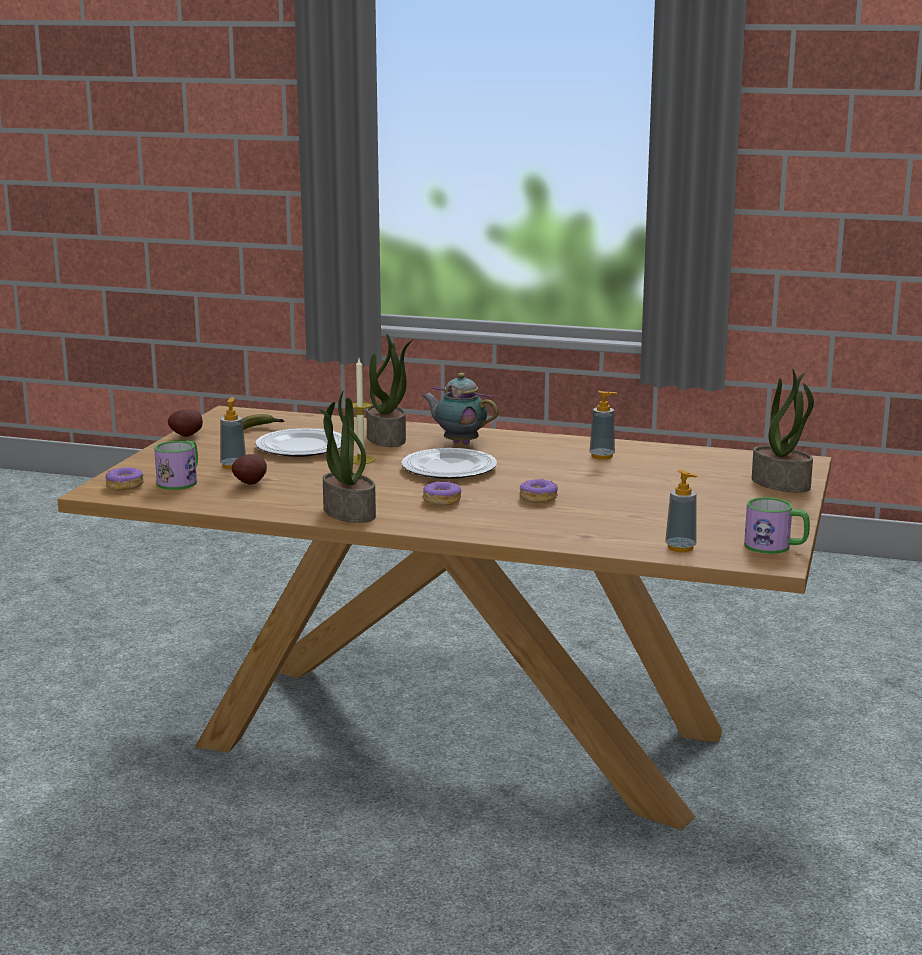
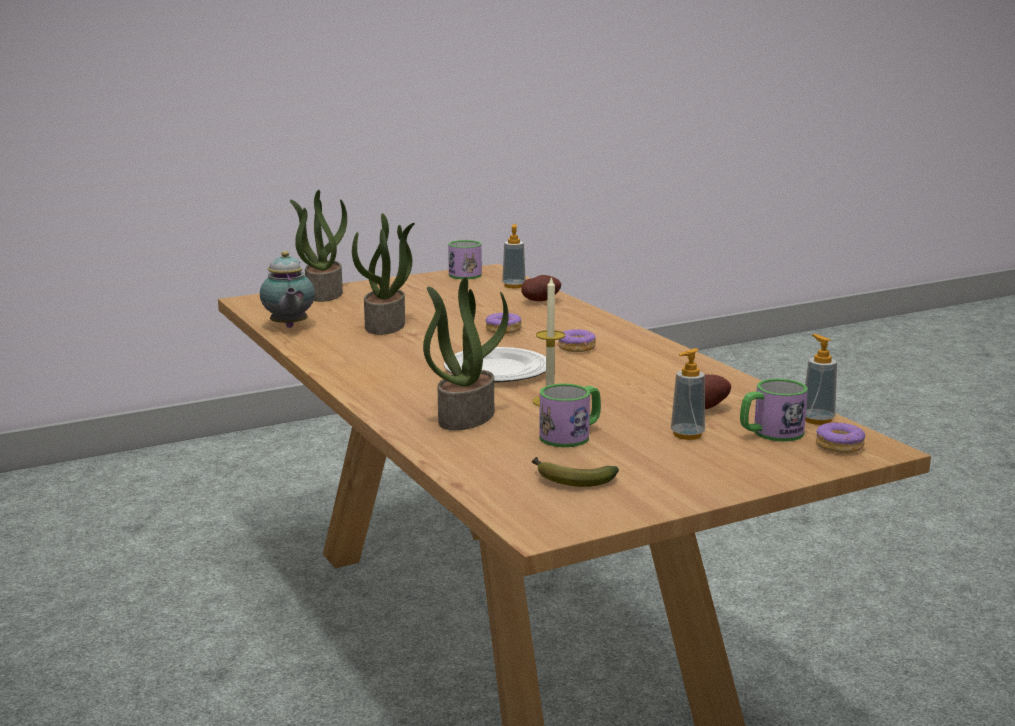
camera: 135 degrees left, 0 degrees up
(188, 436) = (668, 499): potato -> potato (540, 301)
(302, 447) = (571, 435): plate -> mug
(347, 513) = (670, 360): potted plant -> potted plant (386, 326)
(459, 443) = (416, 390): teapot -> teapot (288, 327)
(602, 456) = (353, 342): soap dispenser -> soap dispenser (817, 420)

